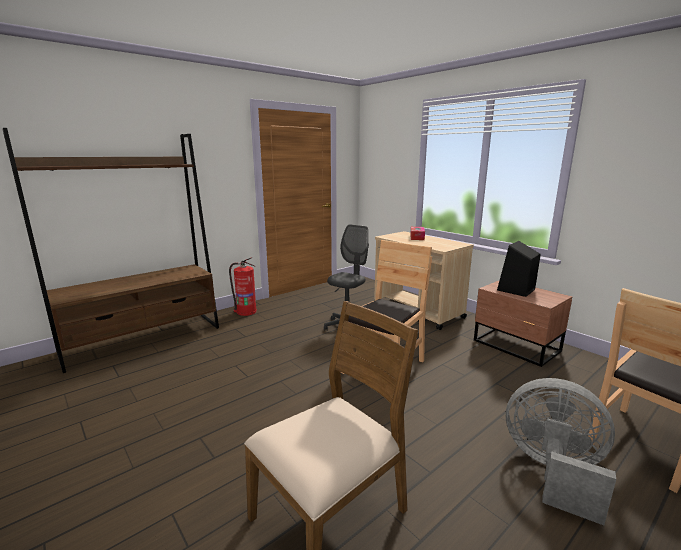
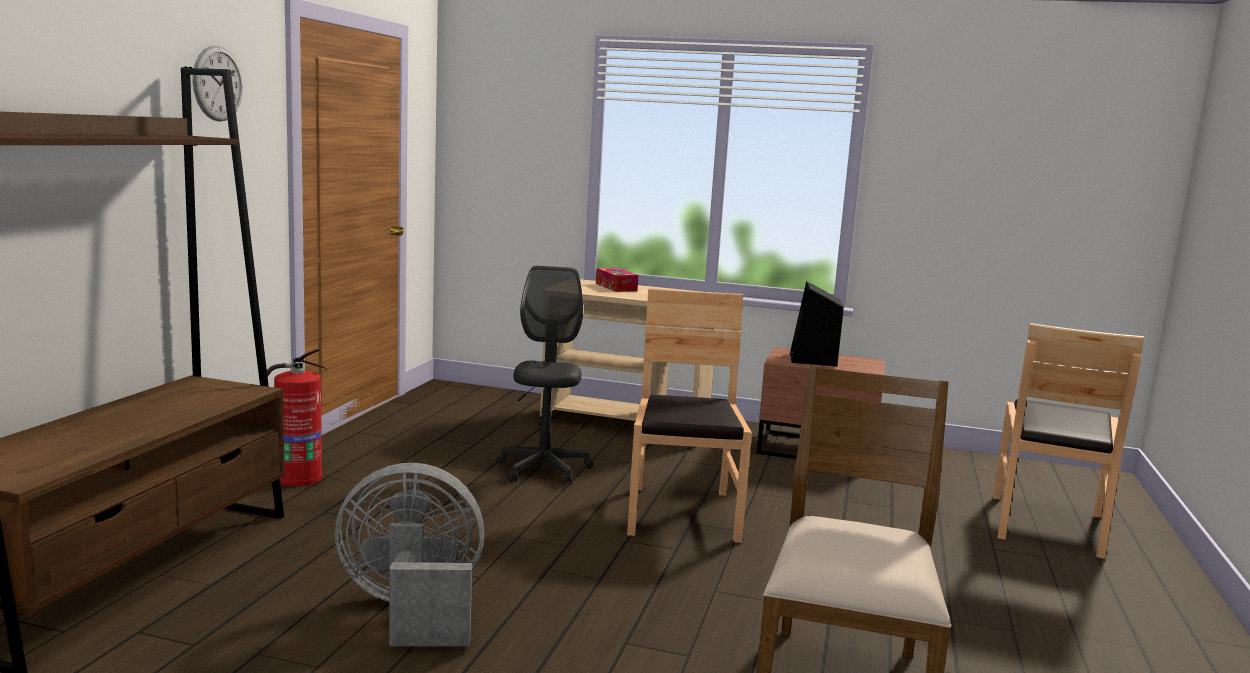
camera: 35 degrees left, 5 degrees down
(206, 140) = (218, 83): none -> wall clock
(552, 472) = (998, 573): grey fan -> grey fan (412, 610)

